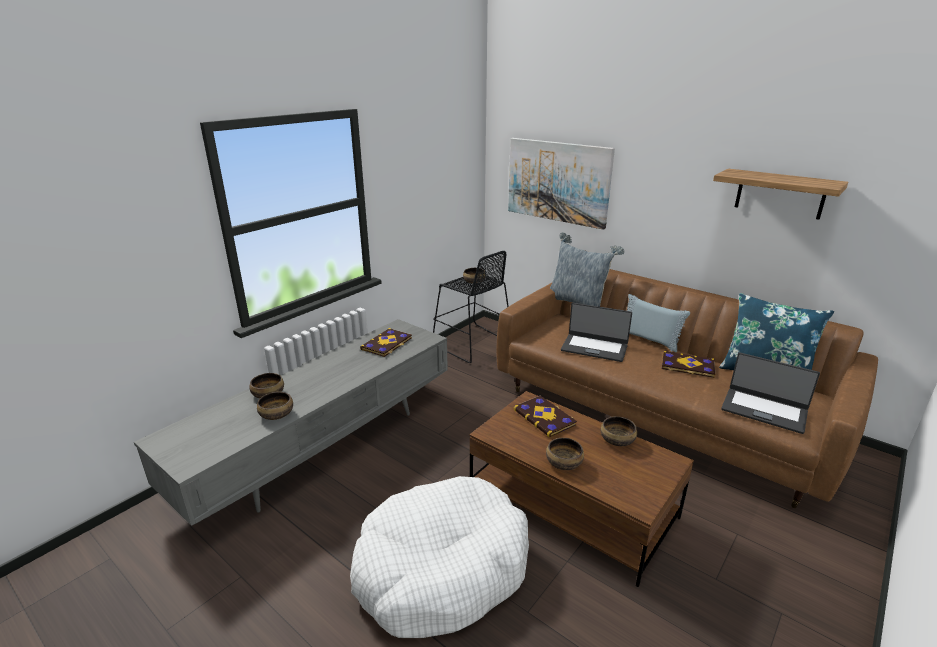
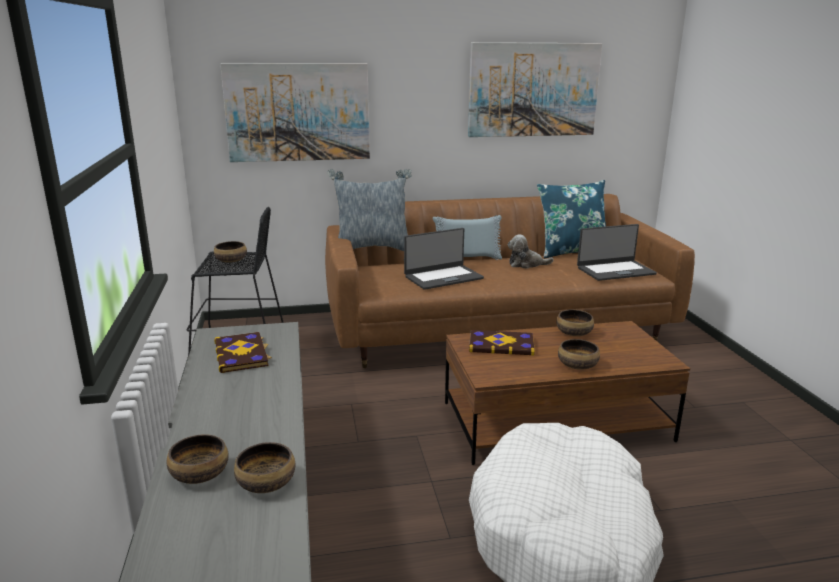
camera: 50 degrees left, 5 degrees down
(687, 366) = (526, 264): book -> plush toy
(780, 194) = (533, 90): shelf -> picture

